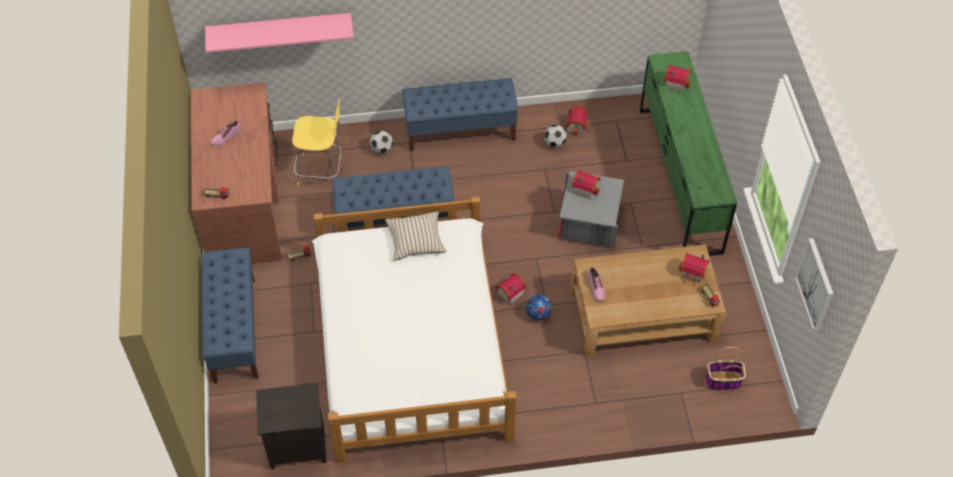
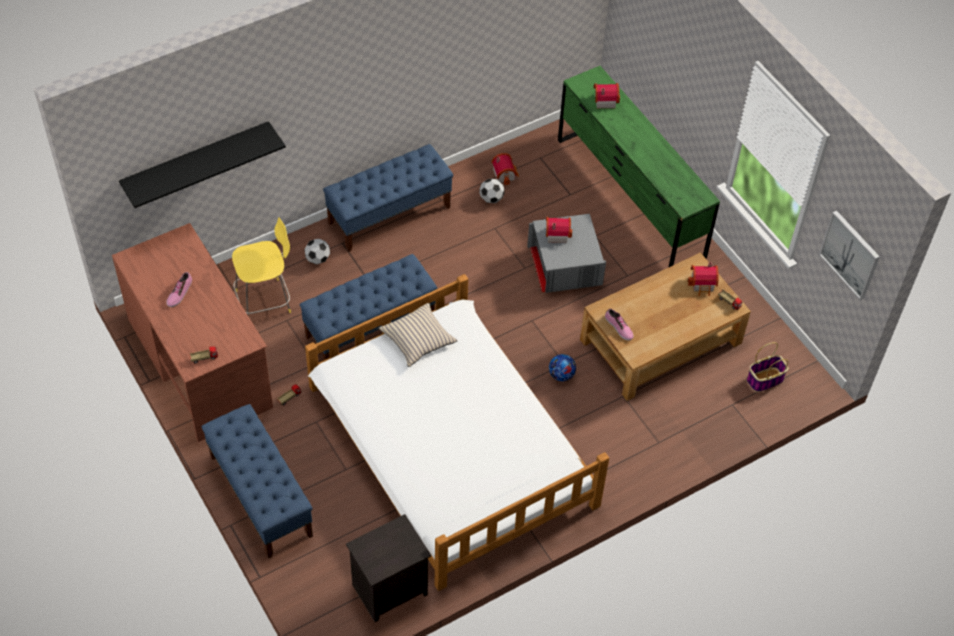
camera: 25 degrees left, 0 degrees up
(280, 29) = (196, 160): pink shelf -> black shelf
(509, 293) = (522, 364): toy house -> none

